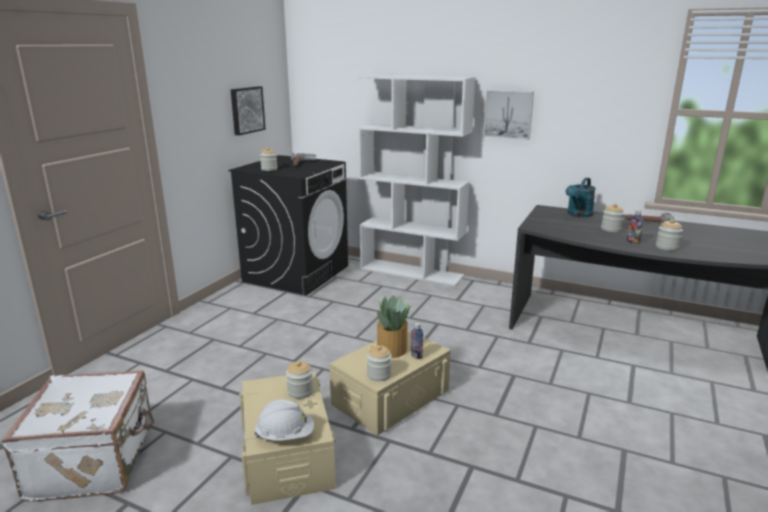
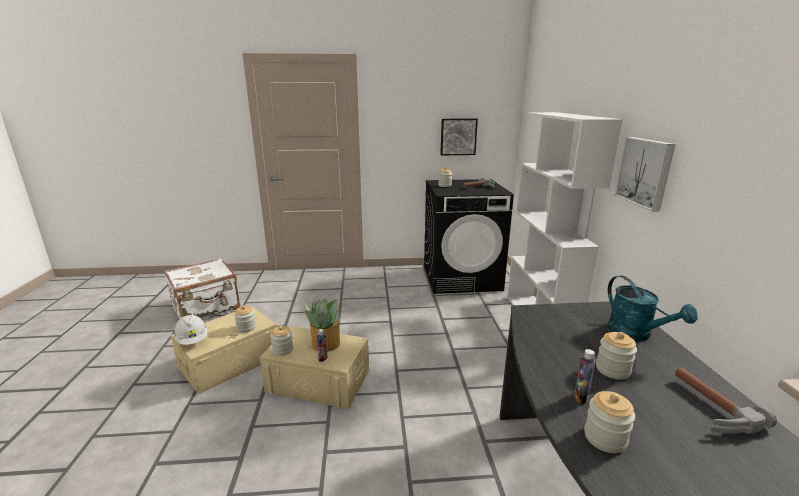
camera: 60 degrees right, 0 degrees up
(578, 214) = (636, 334): turquoise watering can -> turquoise watering can turned 120 degrees counterclockwise

